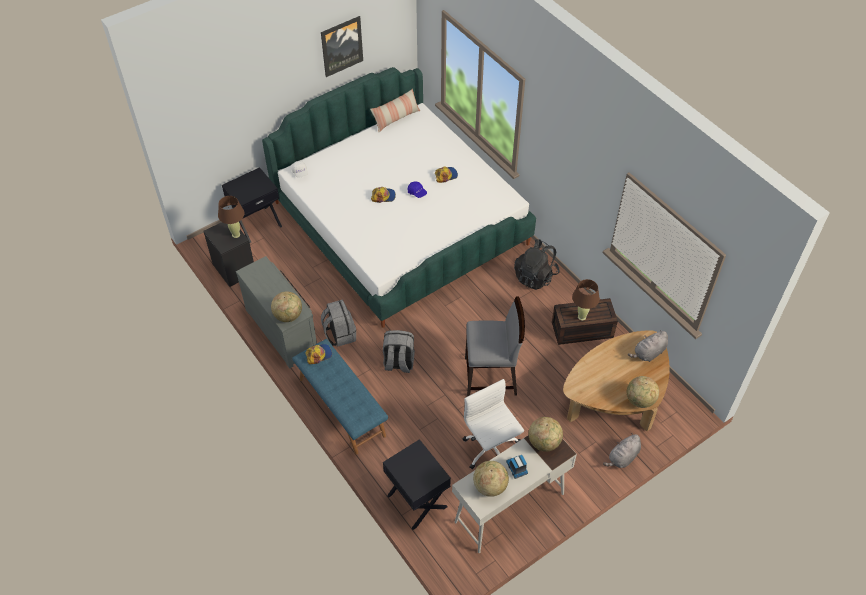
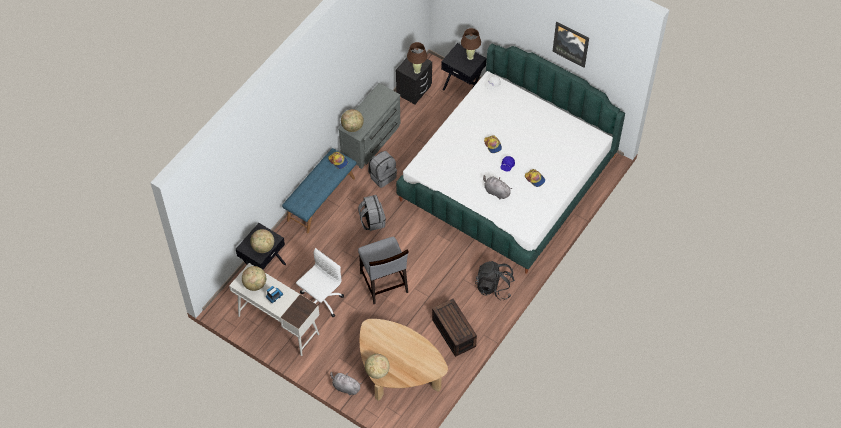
camera: 70 degrees right, 5 degrees up
(396, 118) = (583, 125): pillow -> none
(544, 442) = (300, 307): globe -> globe (263, 247)
(582, 317) = (449, 320): brown table lamp -> brown table lamp (470, 57)
(648, 353) = (423, 368): grey plush toy -> grey plush toy (496, 191)

